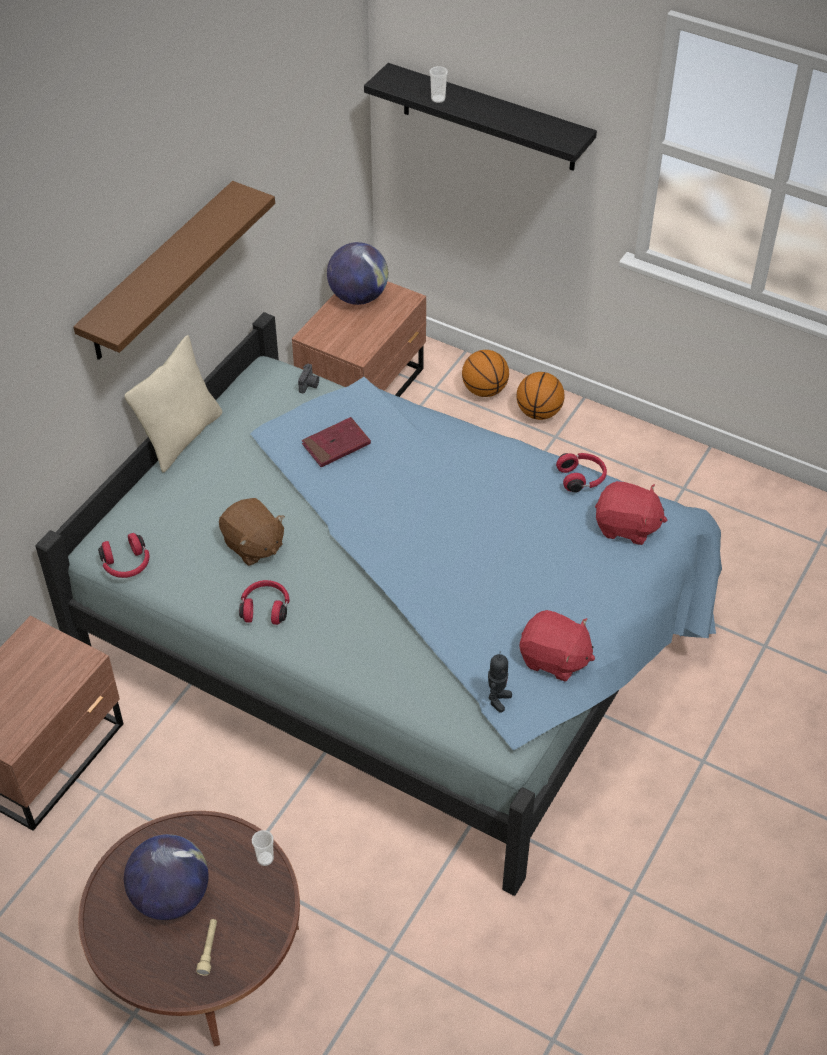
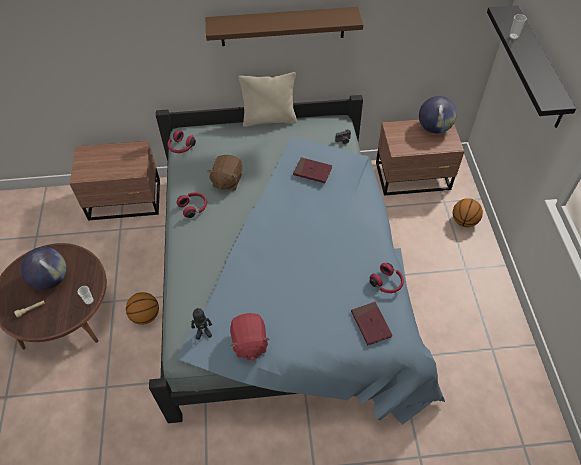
camera: 55 degrees right, 5 degrees up
(539, 412) = (474, 252): basketball -> basketball (146, 316)
(626, 527) = (371, 324): red plush toy -> red book

